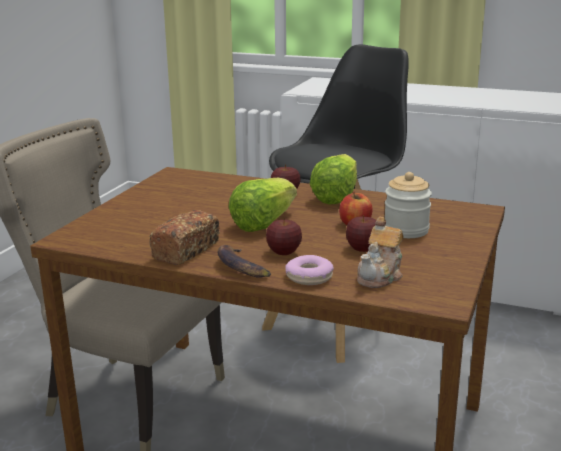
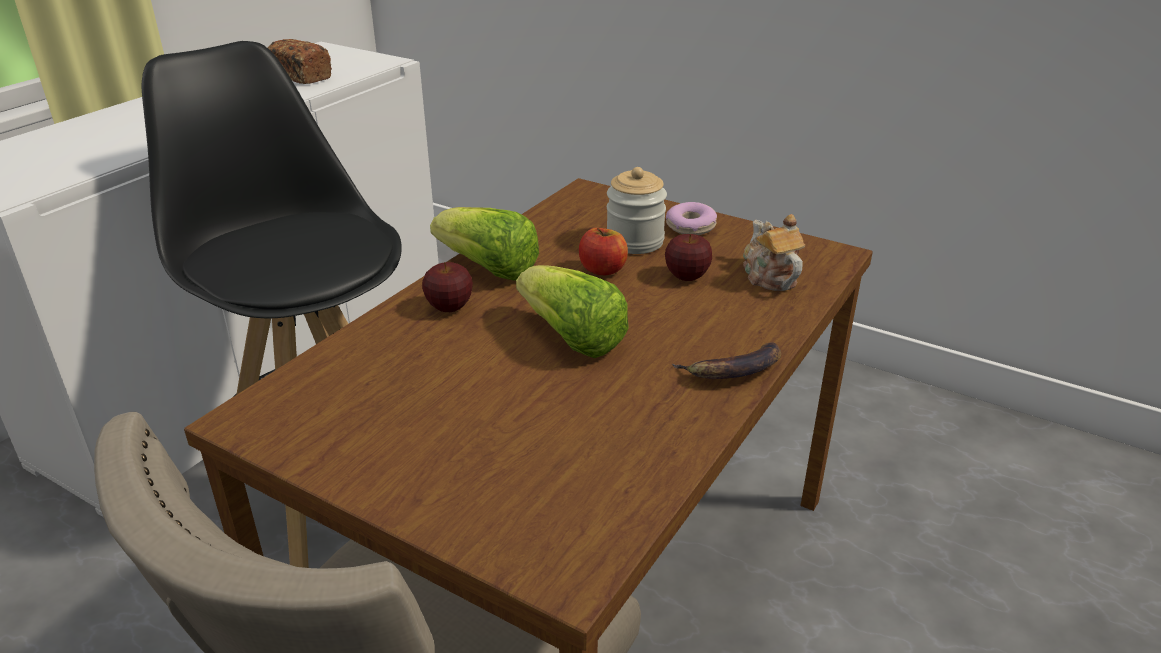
camera: 80 degrees left, 10 degrees up
(186, 250) = (664, 417): bread -> bread (299, 76)
(283, 252) = (687, 332): apple -> none
(309, 277) = (770, 322): donut -> donut (690, 227)
(381, 276) = (769, 277): teapot -> teapot turned 150 degrees counterclockwise

